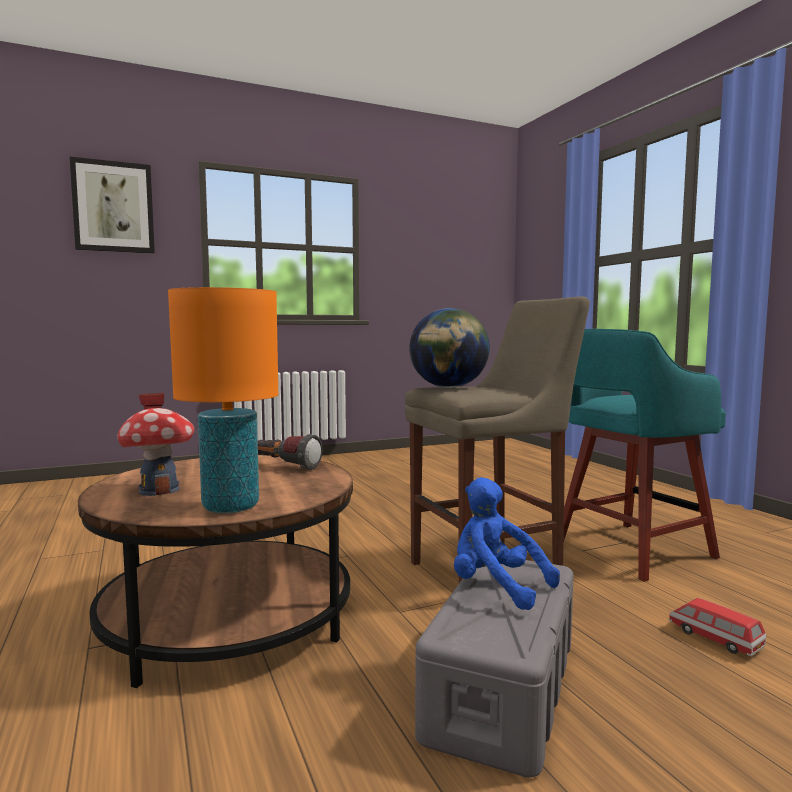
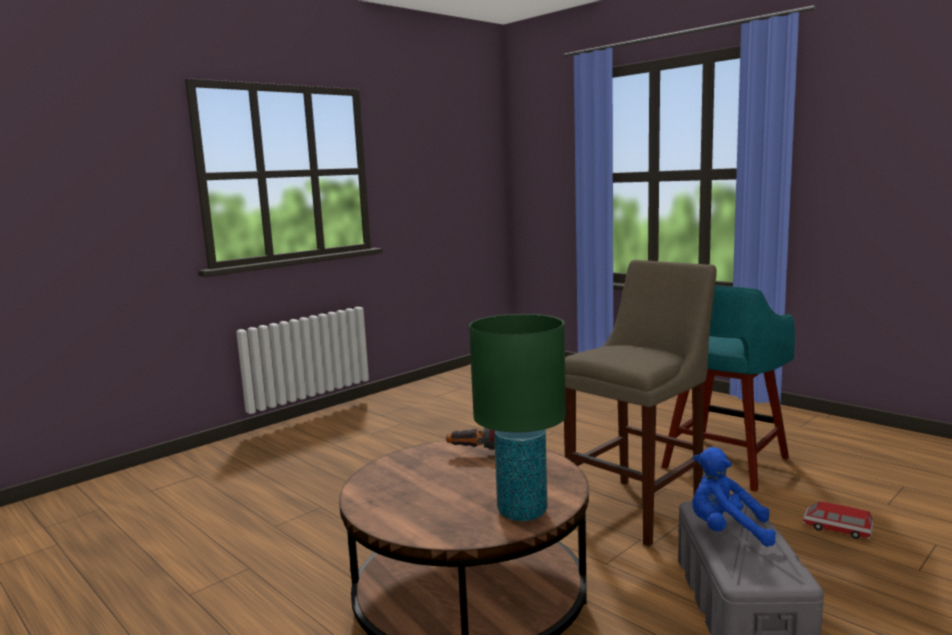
camera: 20 degrees left, 5 degrees up
(113, 207) = (90, 143): picture -> none
(159, 490) = (423, 506): toy house -> none
(230, 507) = (522, 512): orange table lamp -> green table lamp
(448, 387) = (605, 354): globe -> none

